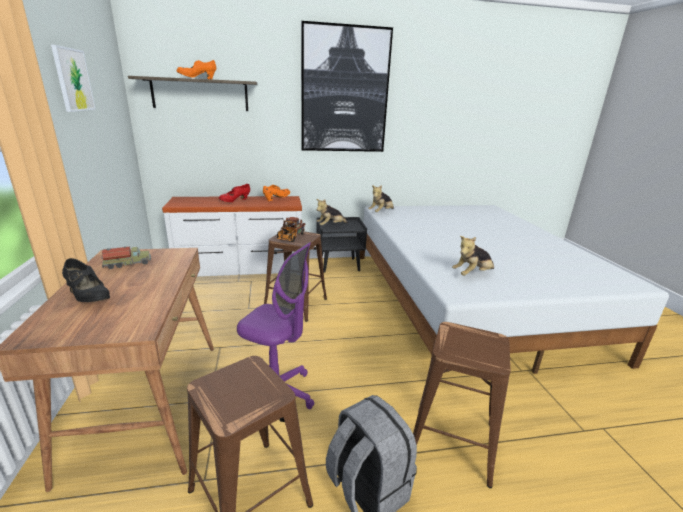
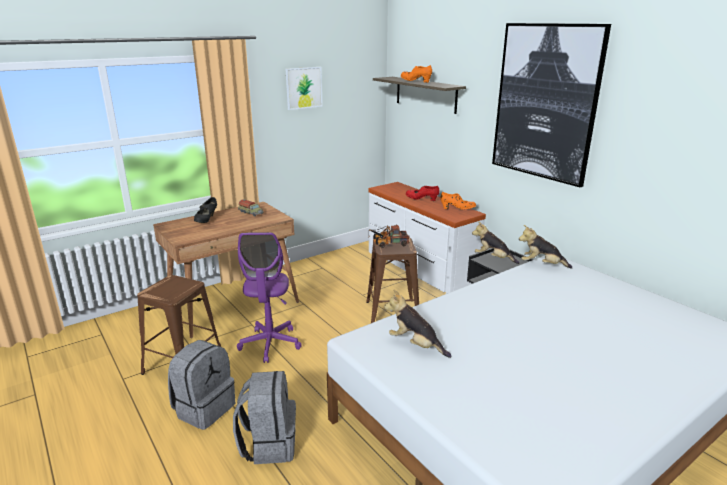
camera: 65 degrees right, 0 degrees up
(451, 441) = (269, 444): brown stool -> grey backpack

